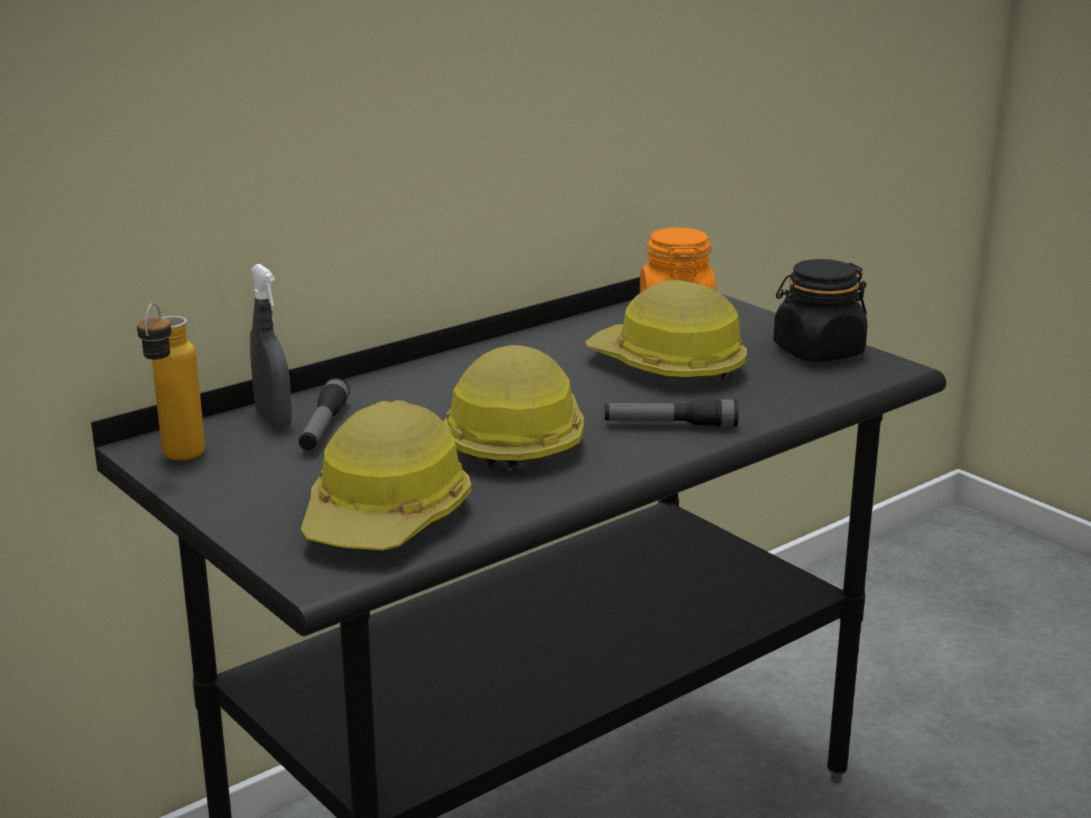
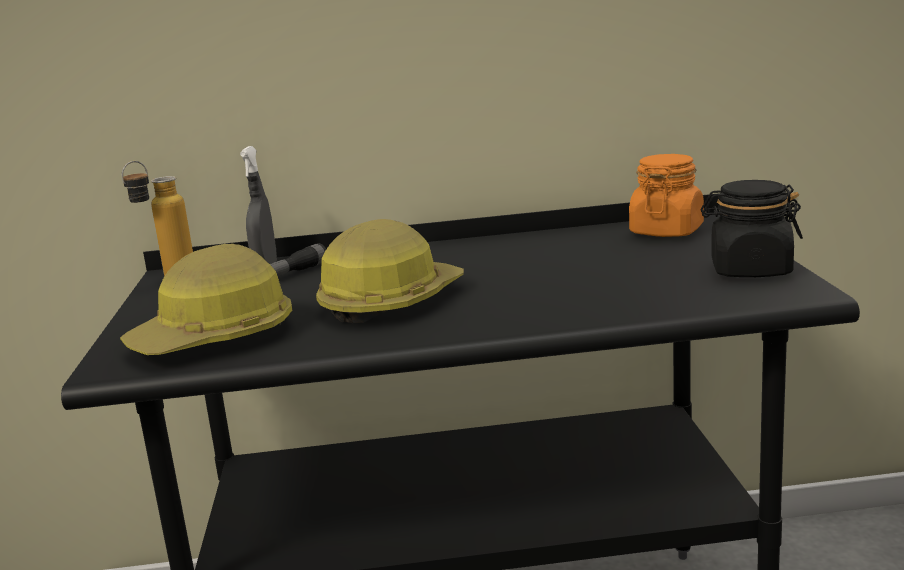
camera: 35 degrees right, 5 degrees down
(667, 366) = (595, 267): hard hat -> none
(670, 424) = (524, 308): flashlight -> none

